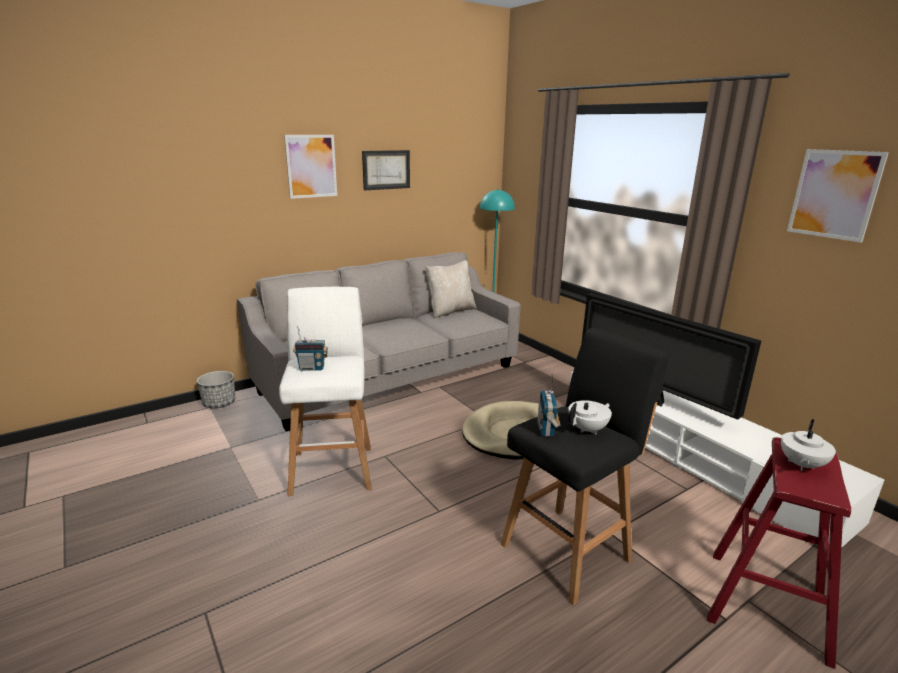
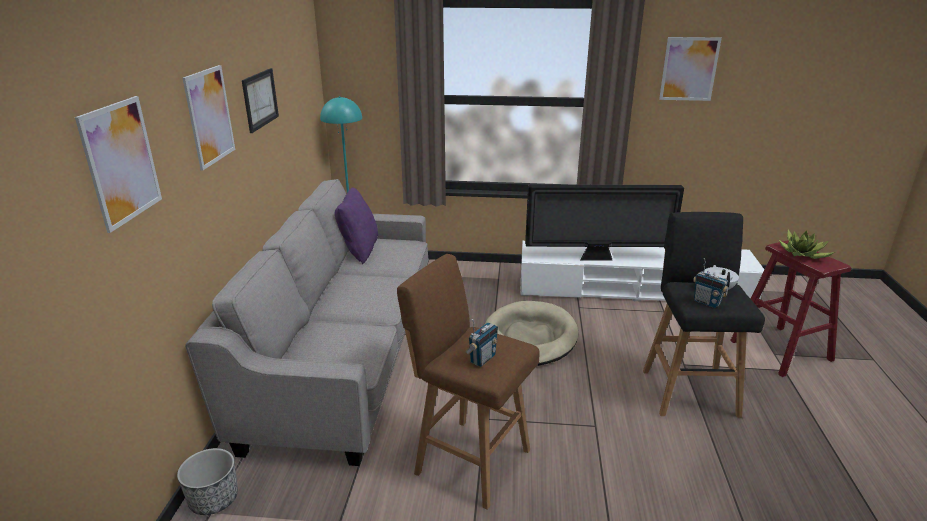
camera: 50 degrees left, 5 degrees up
(204, 170) = (121, 162): none -> picture
(332, 468) = (469, 460): white stool -> brown stool
(450, 311) = (359, 250): beige pillow -> purple pillow
(801, 465) = (802, 254): white teapot -> potted plant

